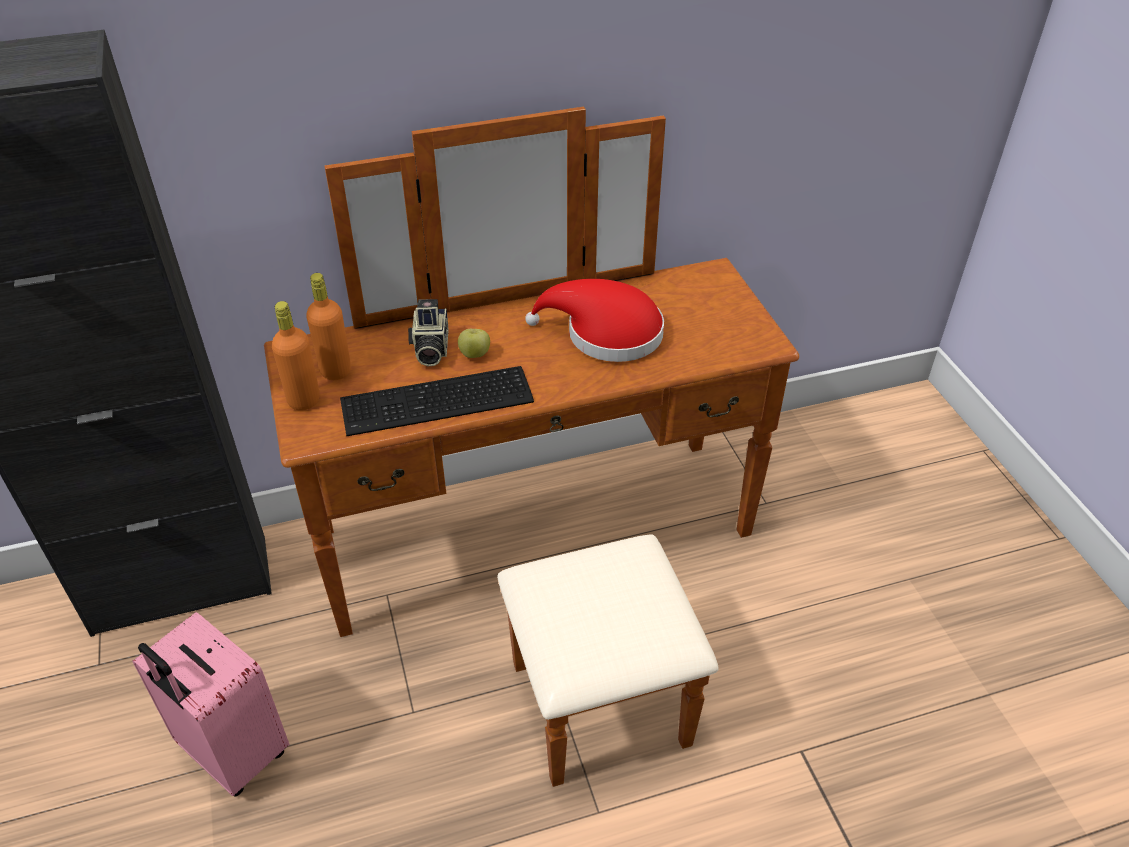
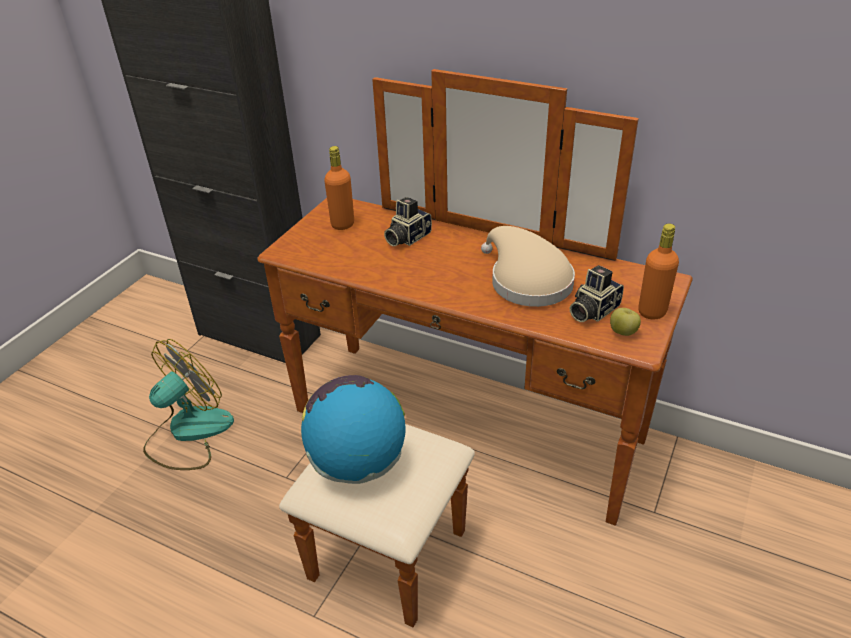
camera: 45 degrees right, 5 degrees down
(232, 753) = (188, 433): pink suitcase -> fan
(304, 400) = (307, 231): orange bottle -> orange bottle (652, 311)
(439, 402) = (371, 268): keyboard -> none
(475, 355) = (427, 253): apple -> apple (623, 332)
(584, 617) = (358, 463): none -> globe
(606, 334) = (526, 281): red hat -> beige hat
(694, 332) = (592, 310): none -> camera

